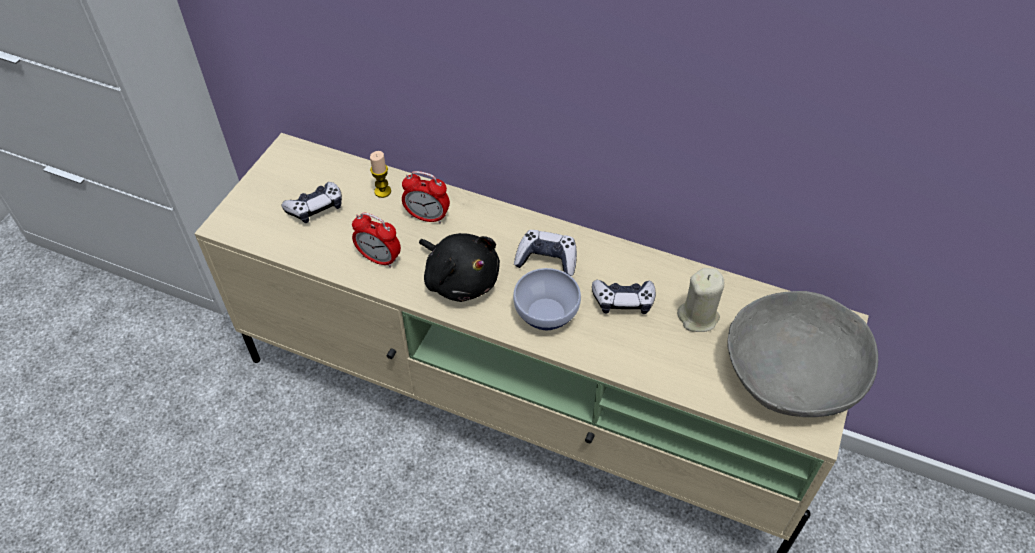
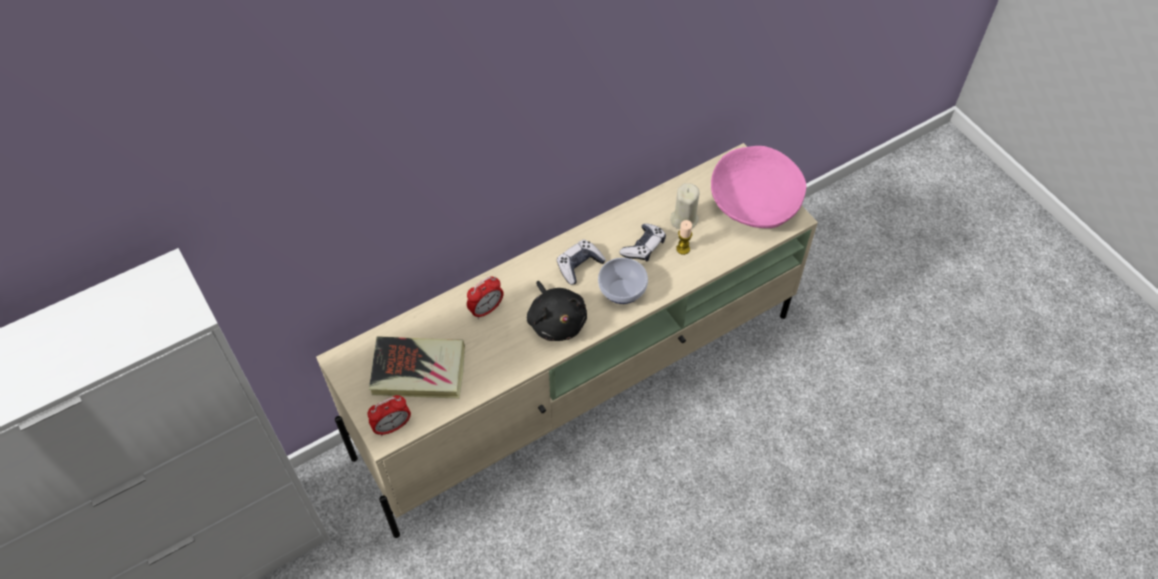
camera: 55 degrees left, 5 degrees up
(316, 208) = (418, 371): game controller -> book
(379, 259) = (500, 357): alarm clock -> alarm clock (392, 426)
(382, 191) = (438, 323): candle -> candle (683, 249)
(460, 279) = (556, 321): black plush toy -> black plush toy turned 75 degrees clockwise
(792, 373) = (754, 203): grey bowl -> pink bowl

